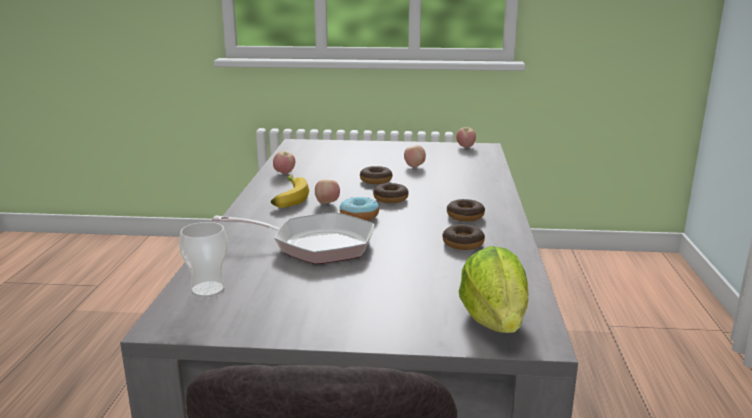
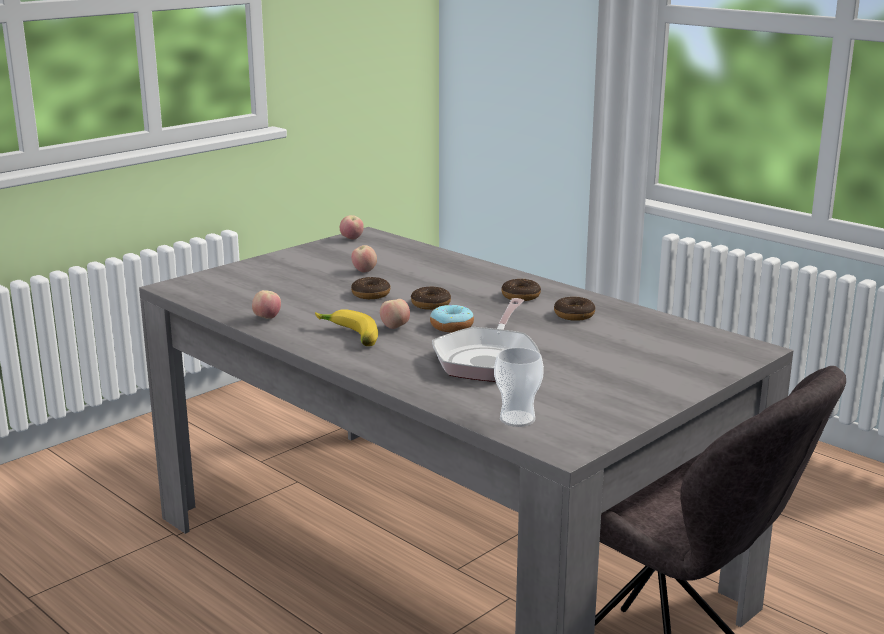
camera: 50 degrees left, 0 degrees up
(315, 245) = (488, 359): frying pan -> frying pan turned 150 degrees clockwise
(495, 321) = (714, 350): lettuce -> none

